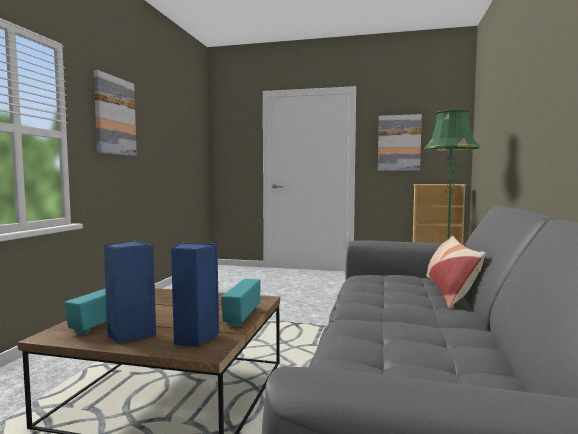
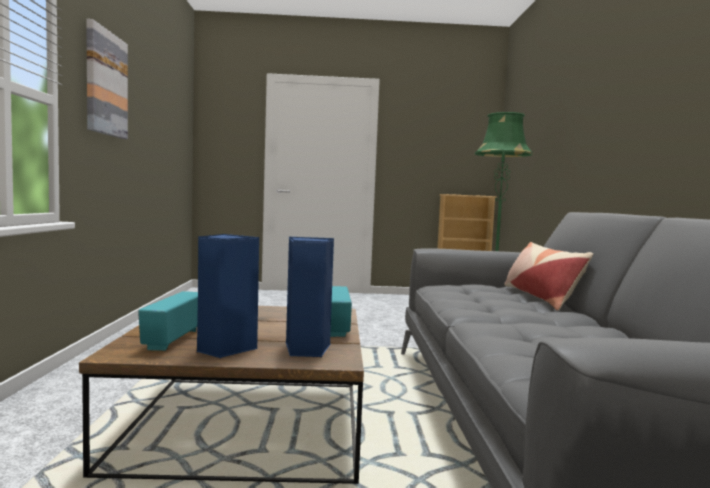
camera: 15 degrees left, 0 degrees up
(399, 143) = (425, 147): picture -> none

